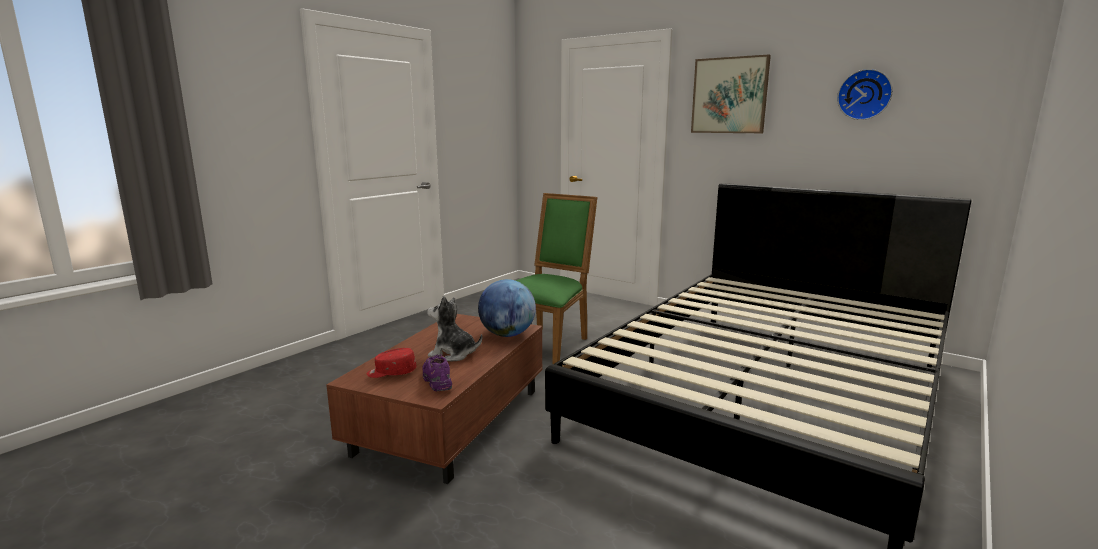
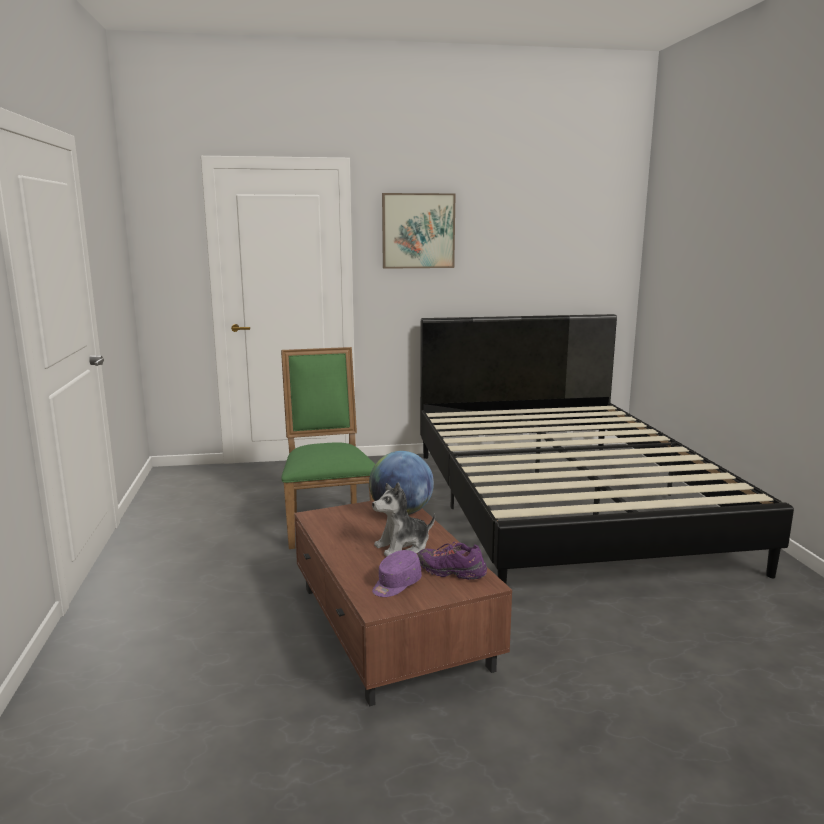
camera: 45 degrees left, 0 degrees up
(391, 373) = (396, 584): red cap -> purple cap
(864, 94) = (534, 233): wall clock -> none

